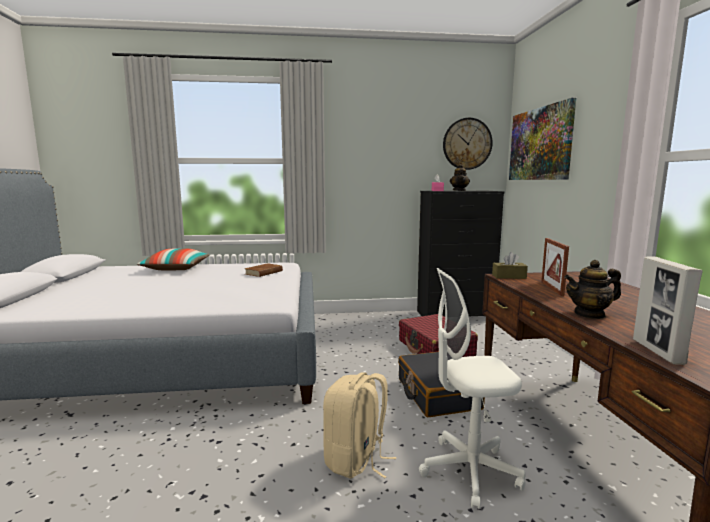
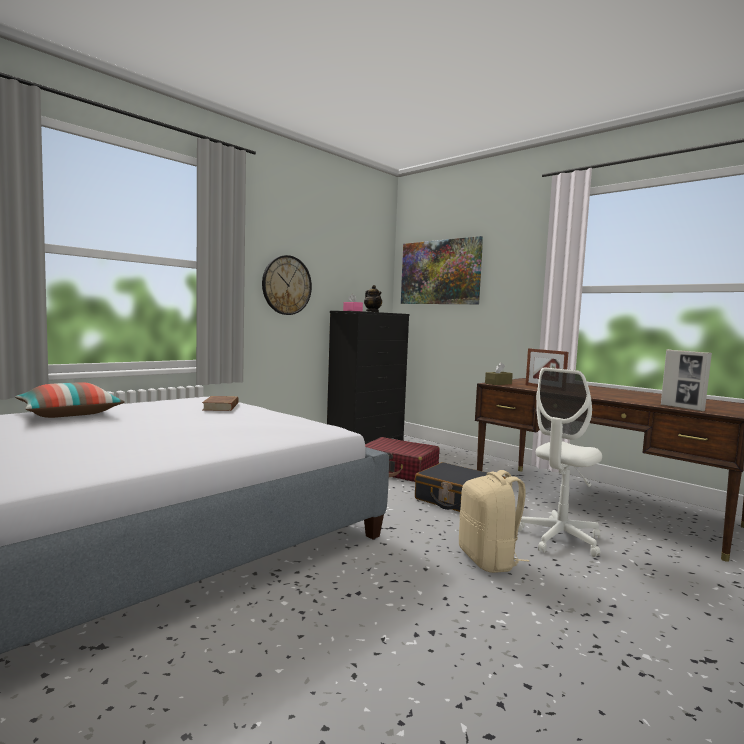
camera: 40 degrees left, 5 degrees down
(467, 144) = (365, 265): wall clock -> wall clock (286, 285)
(590, 314) = (607, 397): teapot -> none

